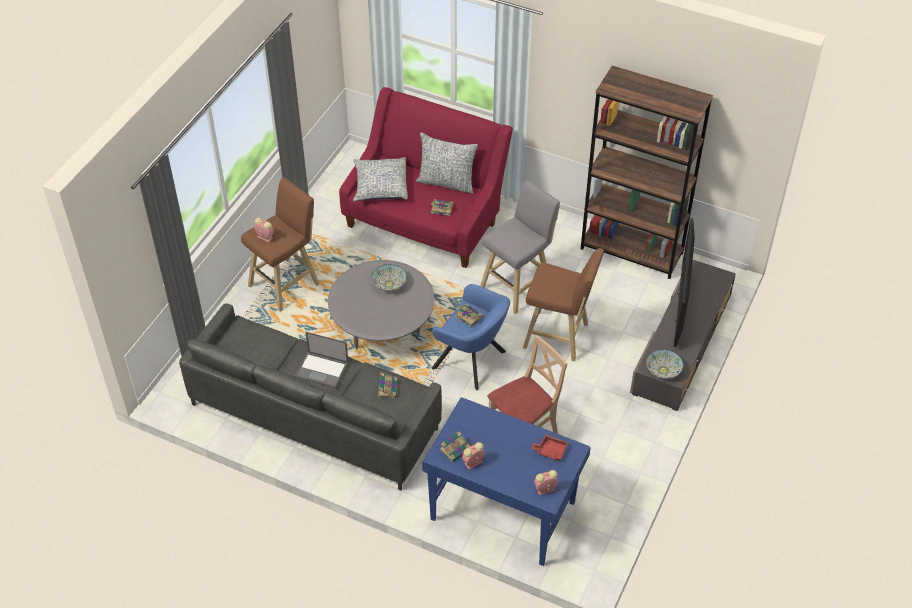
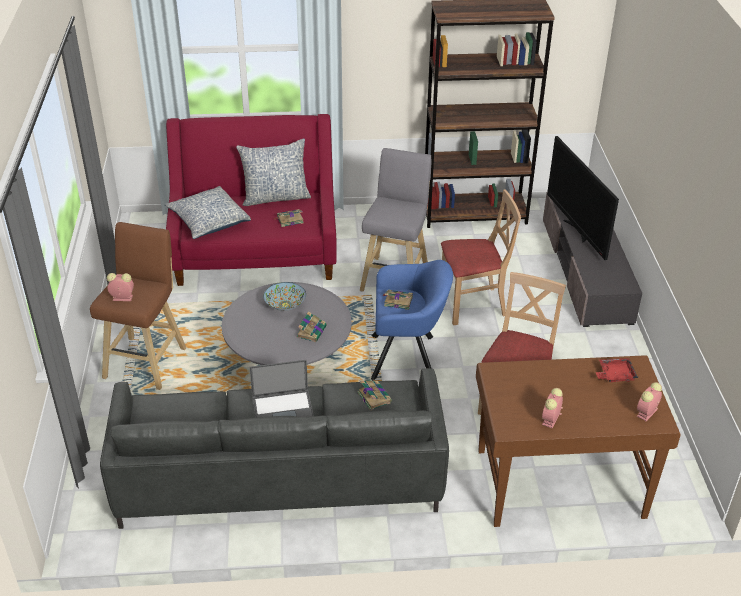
camera: 30 degrees left, 10 degrees down
(455, 449) = (520, 414): book -> book (312, 331)
(502, 509) = (558, 482): blue desk -> brown desk
(559, 337) = (472, 305): brown stool -> beige chair
(663, 370) = (611, 284): bowl -> none

